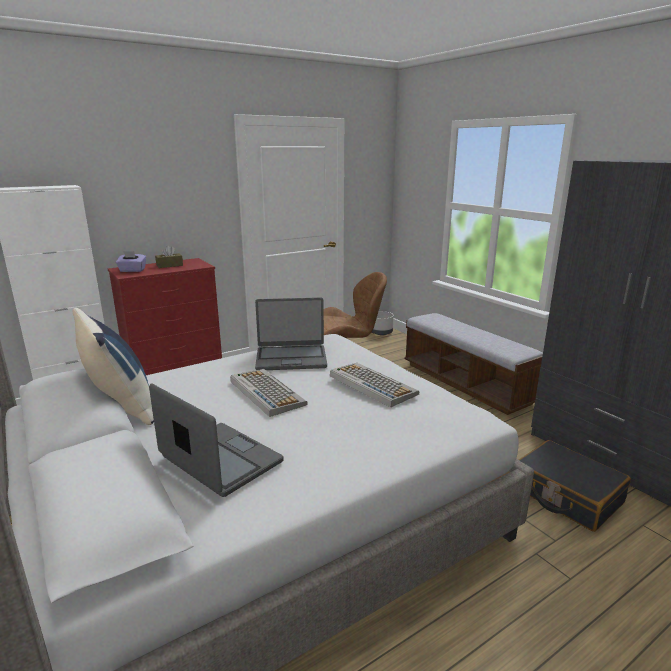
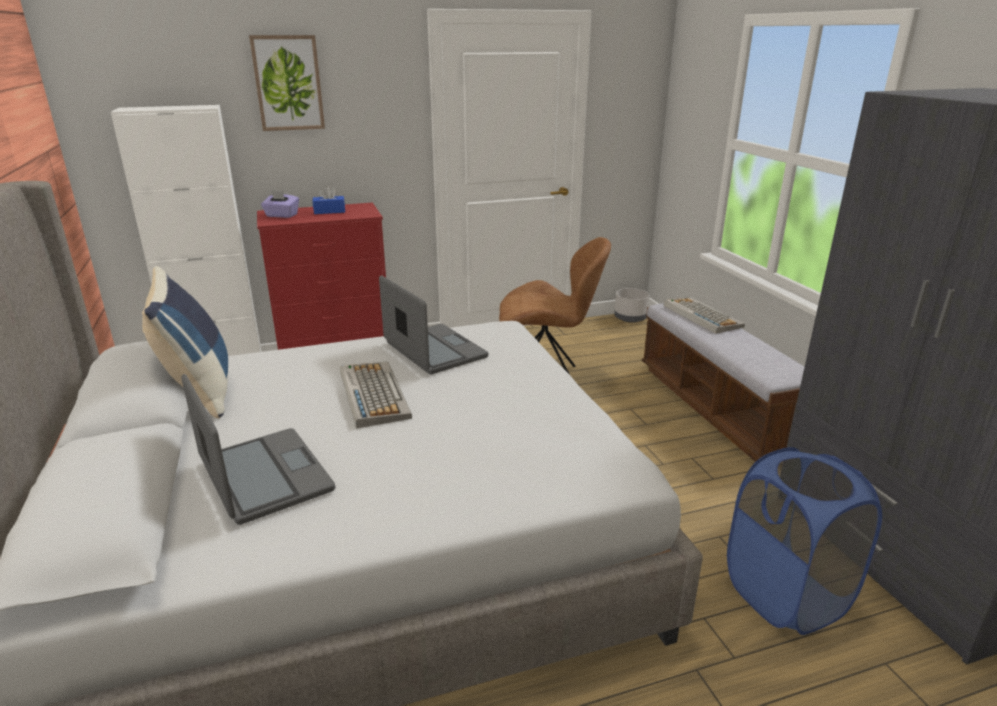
camera: 15 degrees right, 5 degrees up
(131, 168) = (288, 83): none -> picture
(169, 265) = (329, 211): brown tissue box -> blue tissue box
(291, 358) = (434, 350): laptop -> laptop turned 135 degrees counterclockwise
(371, 384) = (509, 401): keyboard -> keyboard (701, 316)
(566, 495) = (785, 595): black suitcase -> blue laundry basket

